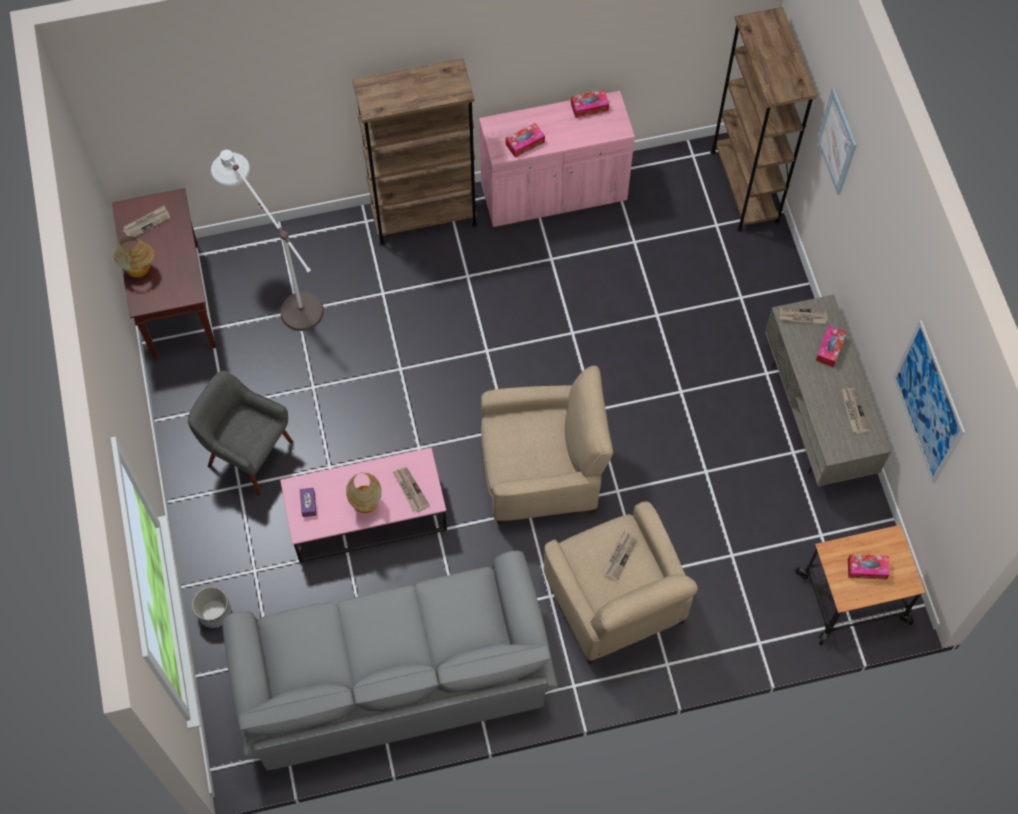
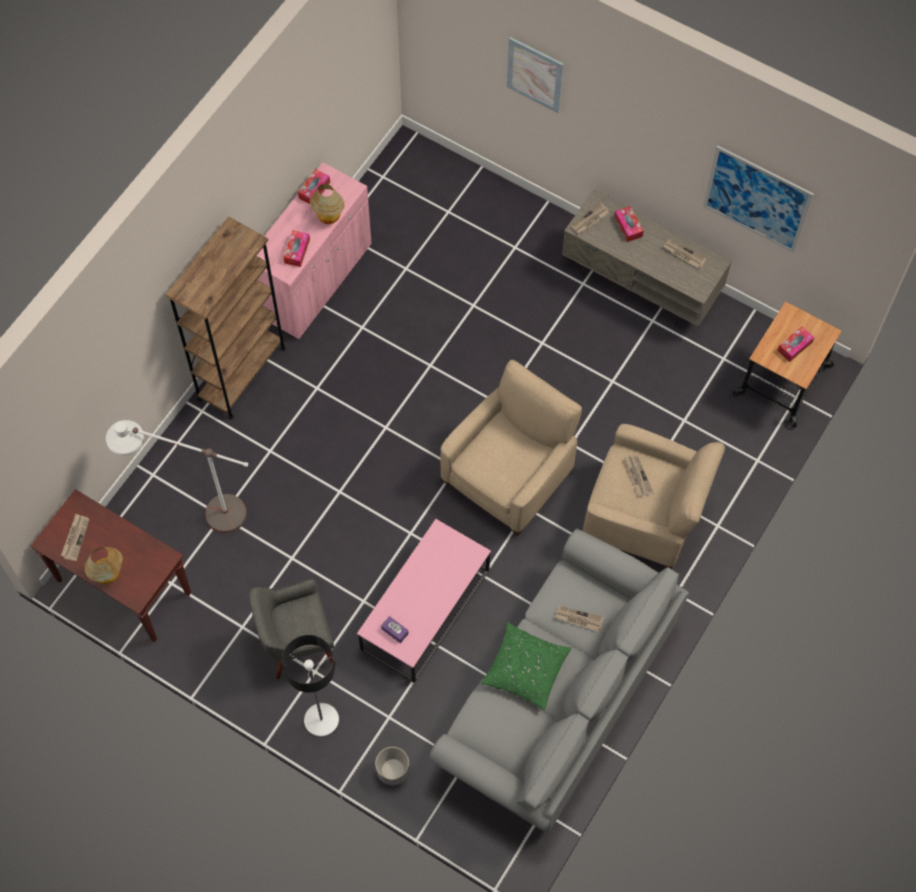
camera: 45 degrees left, 0 degrees up
(205, 526) = (321, 720): none -> floor lamp
(366, 503) = (433, 595): table lamp -> table lamp (328, 218)
(370, 625) = (525, 669): none -> green pillow
(410, 490) = (453, 559): newspaper -> newspaper (578, 619)
(744, 186) = (439, 170): brown bookcase -> none

